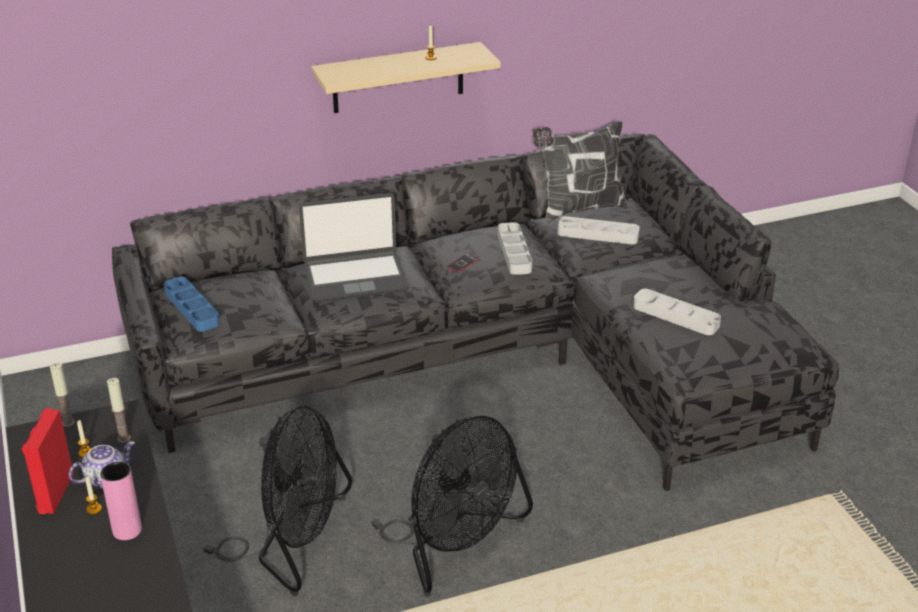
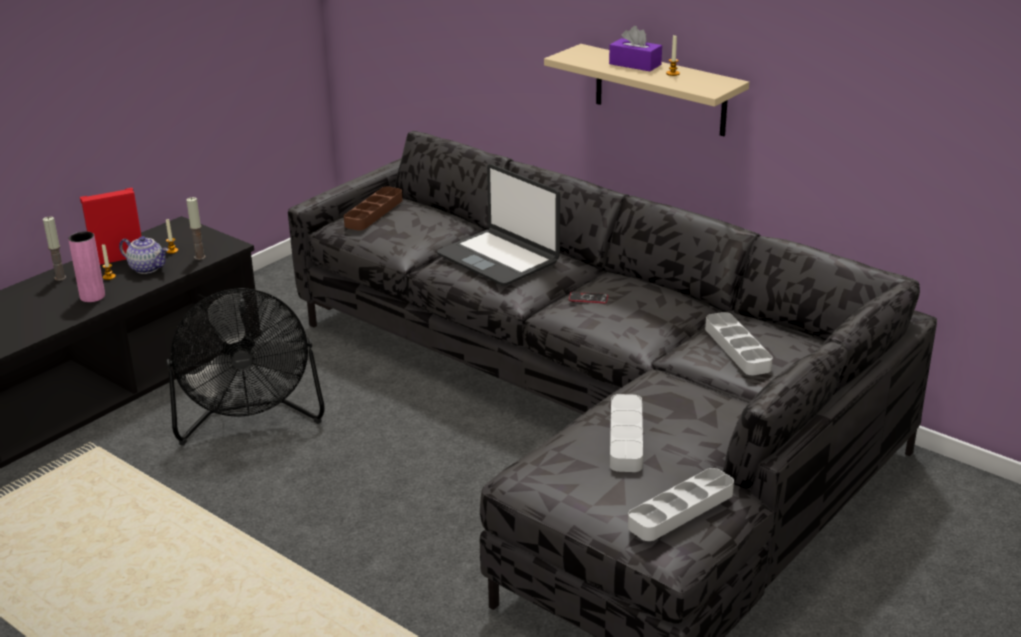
camera: 60 degrees right, 5 degrees down
(68, 422) = (203, 232): candle -> candle (60, 278)
(191, 308) = (374, 213): blue tray -> brown tray
(392, 63) = (635, 64): none -> purple tissue box
(450, 545) = (299, 499): black fan -> none
(514, 252) = (644, 317): grey tray -> grey tray (681, 510)
(579, 209) = (779, 324): pillow -> none

